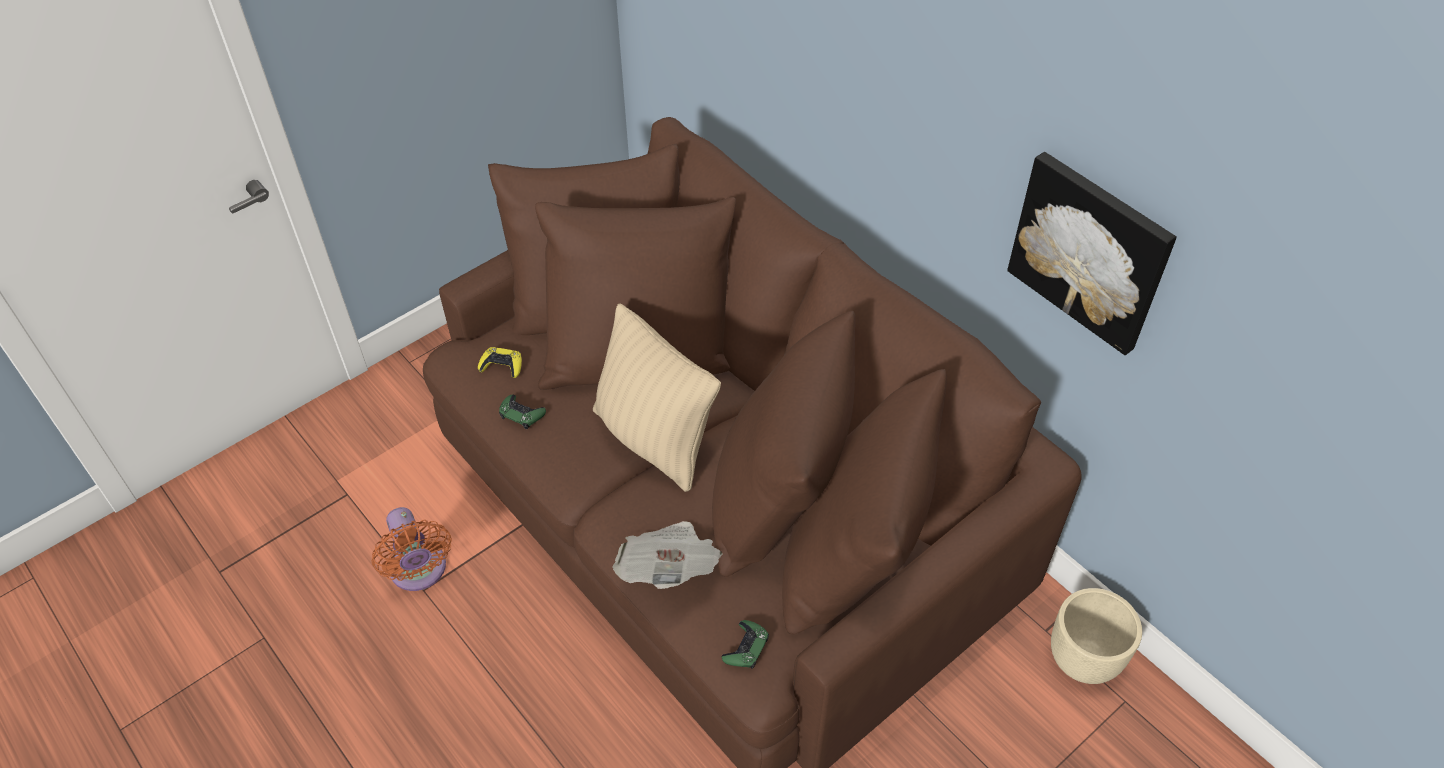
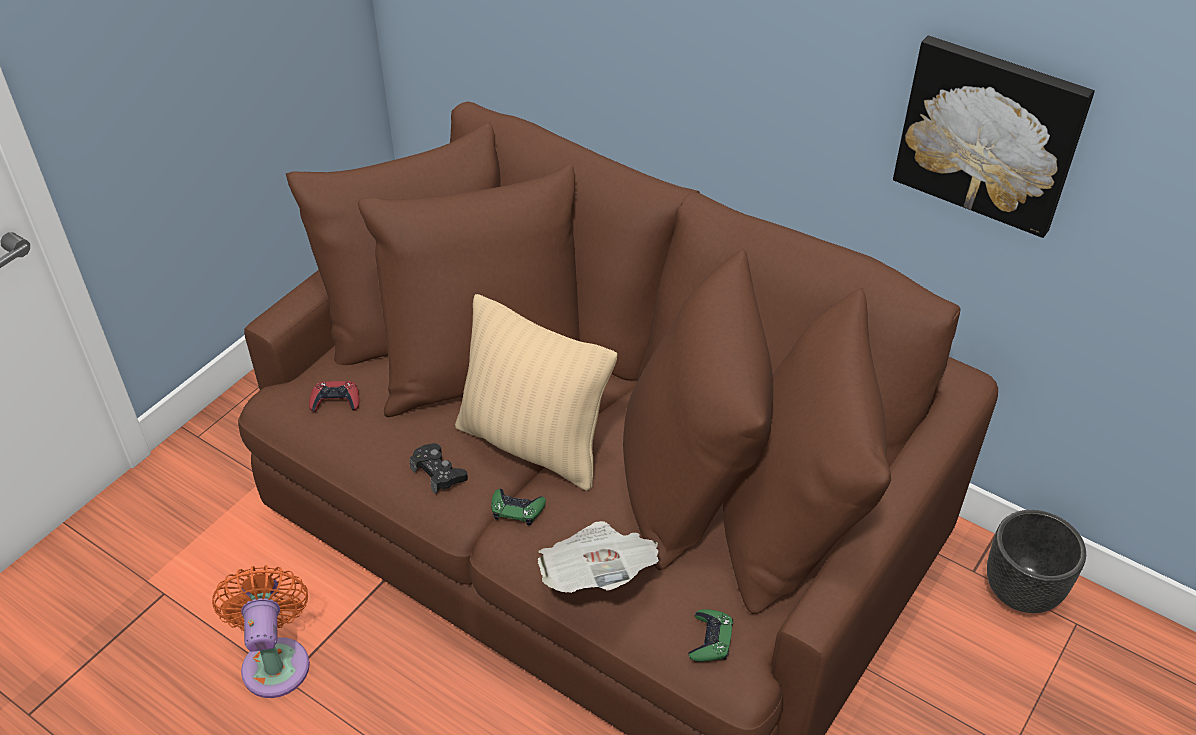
camera: 15 degrees left, 5 degrees down
(419, 572) = (276, 660): orange fan -> orange fan turned 150 degrees counterclockwise
(502, 366) = (335, 401): yellow game controller -> red game controller
(521, 414) = (375, 447): green game controller -> green game controller (517, 510)
(566, 448) = (438, 472): none -> black game controller
(1084, 660) = (1022, 592): beige planter -> black planter

